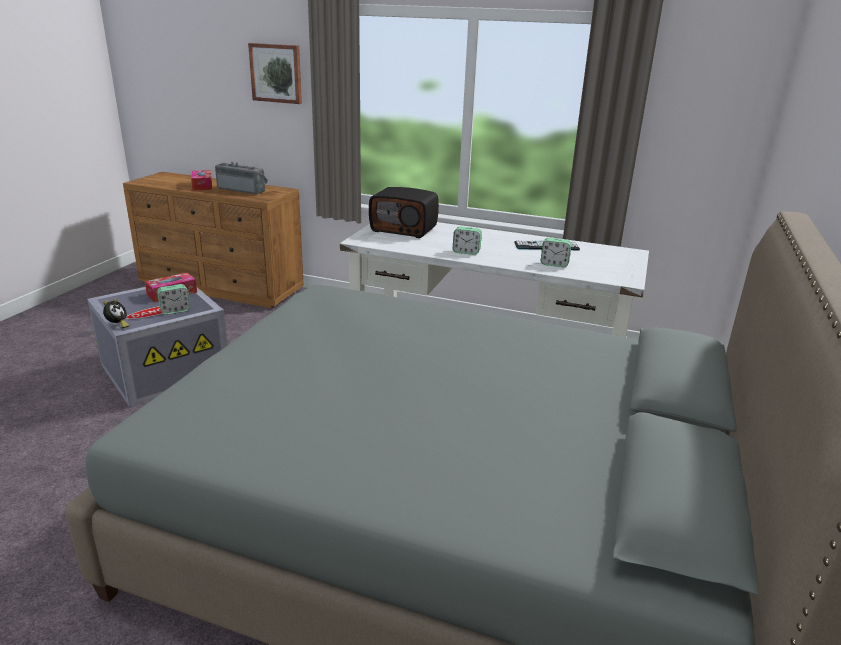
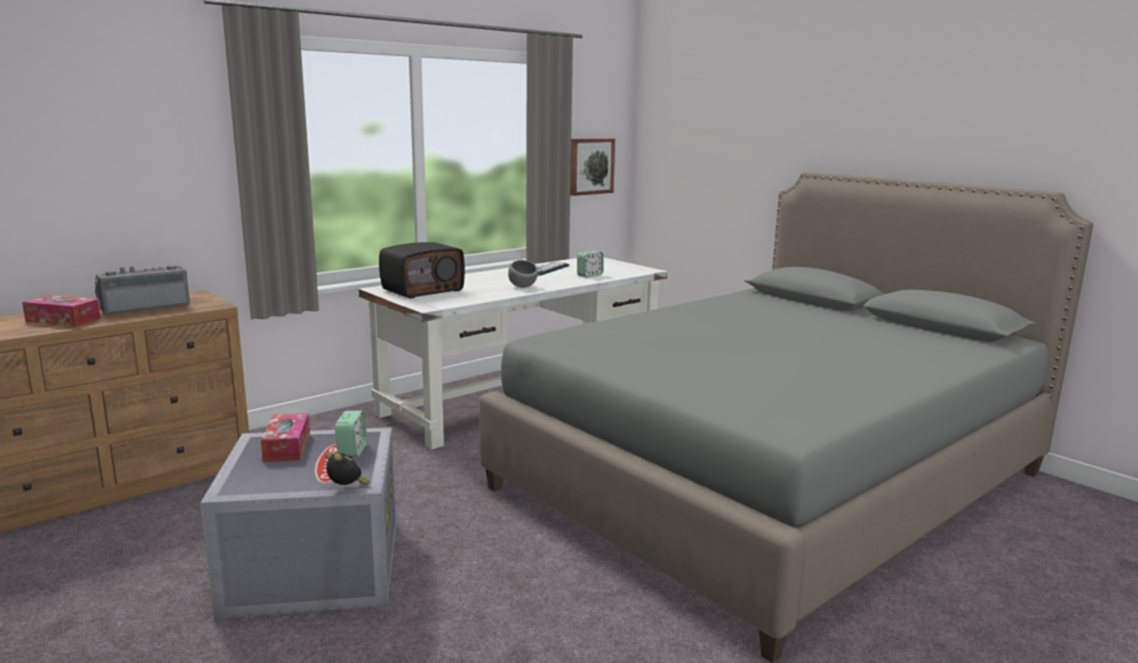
camera: 60 degrees left, 10 degrees down
(276, 73) = (153, 127): picture -> picture (591, 166)
(466, 252) = (523, 287): alarm clock -> grey bowl

